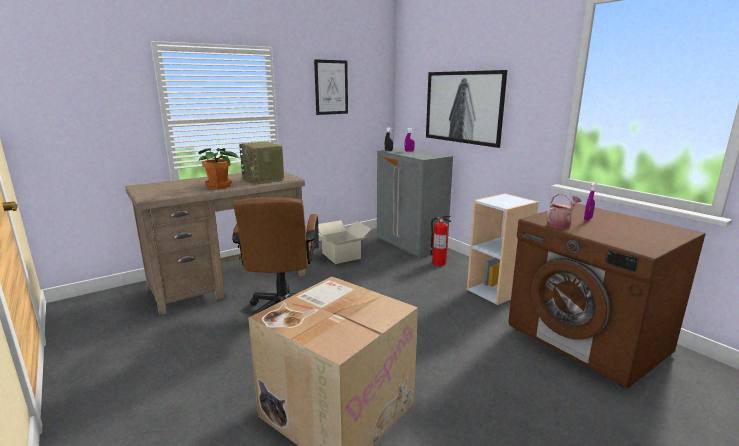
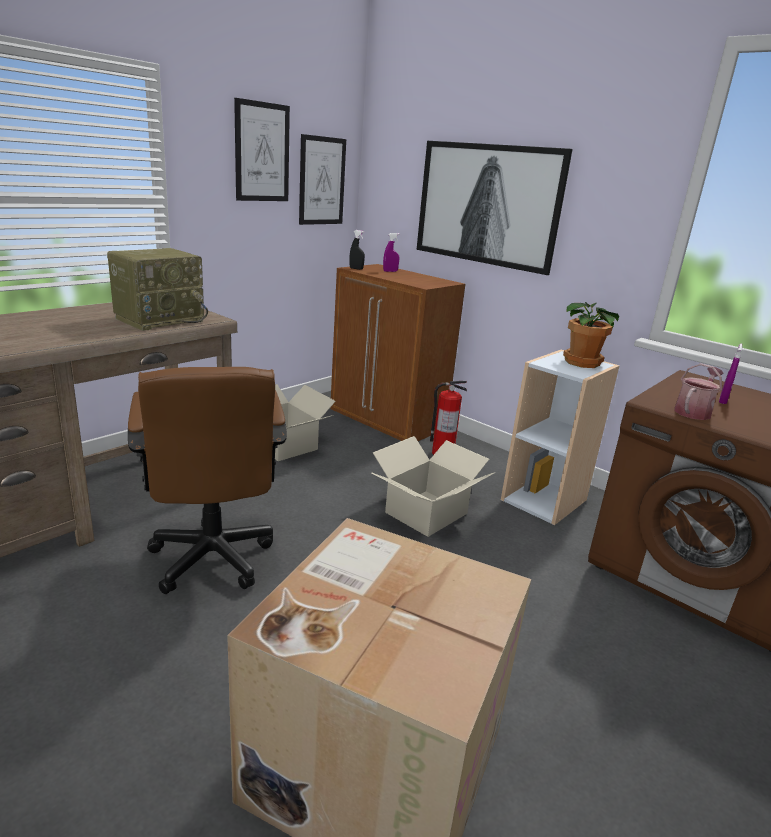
camera: 15 degrees left, 5 degrees up
(219, 187) = (79, 335): potted plant -> potted plant (583, 363)
(263, 179) = (160, 319): radio -> radio turned 90 degrees counterclockwise
(369, 100) = (322, 181): none -> picture
(410, 243) = (387, 419): grey cabinet -> brown cabinet
(415, 294) = (427, 513): none -> cardboard box

